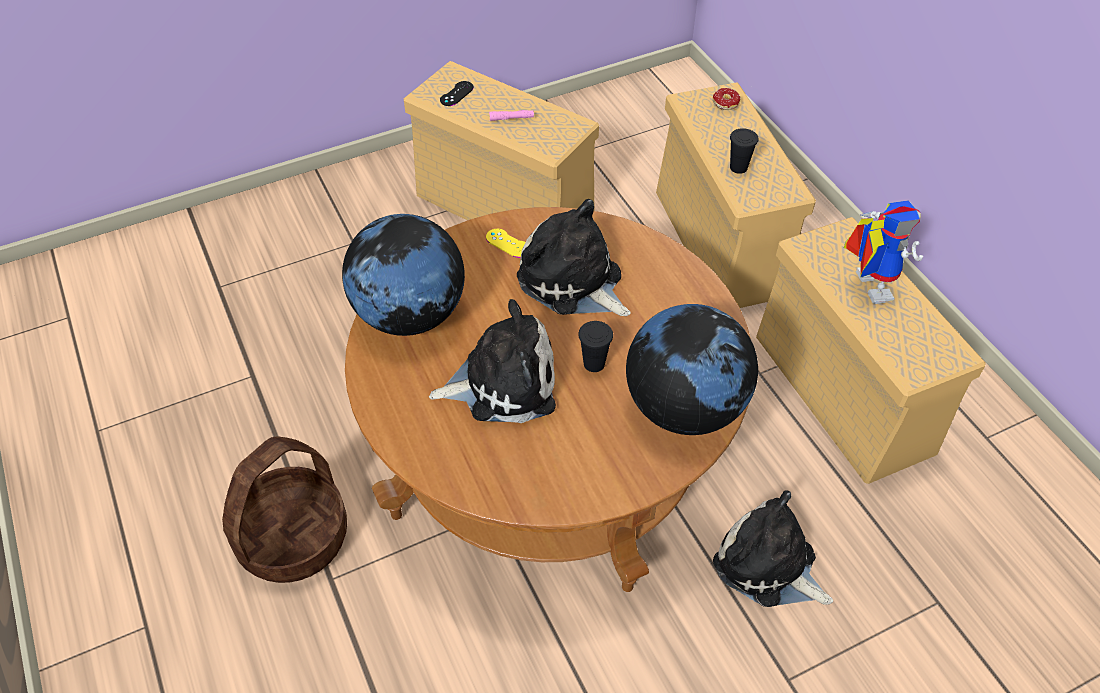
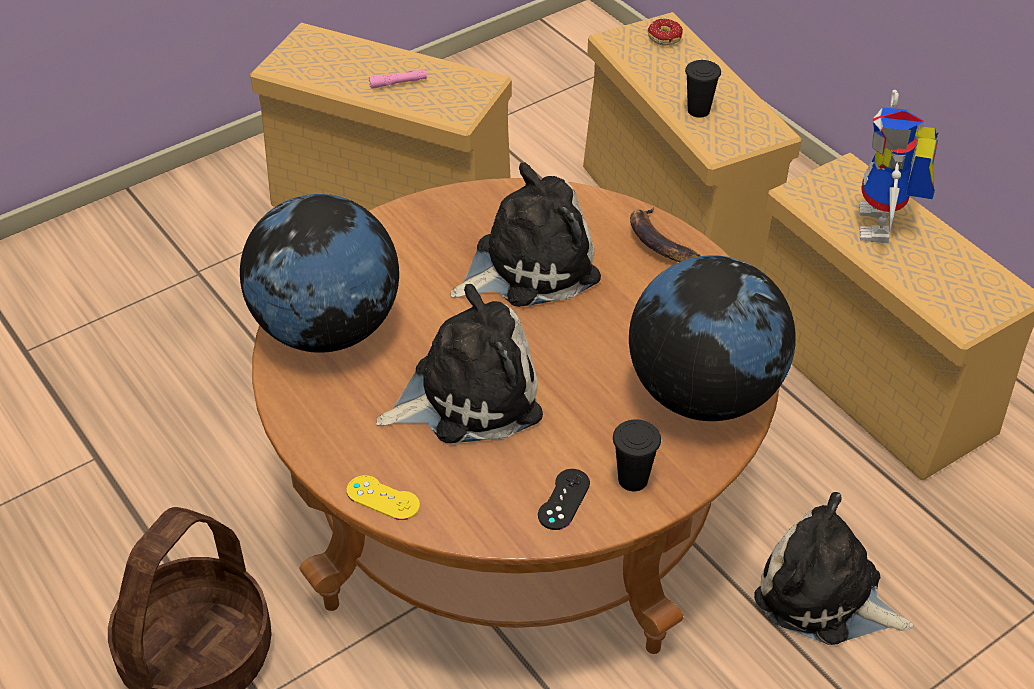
camera: 10 degrees left, 5 degrees down
(456, 94) = (319, 61): black game controller -> black game controller (564, 499)
(508, 243) = (434, 229): yellow game controller -> yellow game controller (383, 498)
(573, 282) = (528, 265): plush toy -> plush toy turned 120 degrees clockwise
(594, 363) = (578, 357): black cup -> black cup (633, 479)
(679, 276) = (660, 242): none -> banana
(864, 284) = (884, 228): toy robot -> toy robot turned 150 degrees counterclockwise

